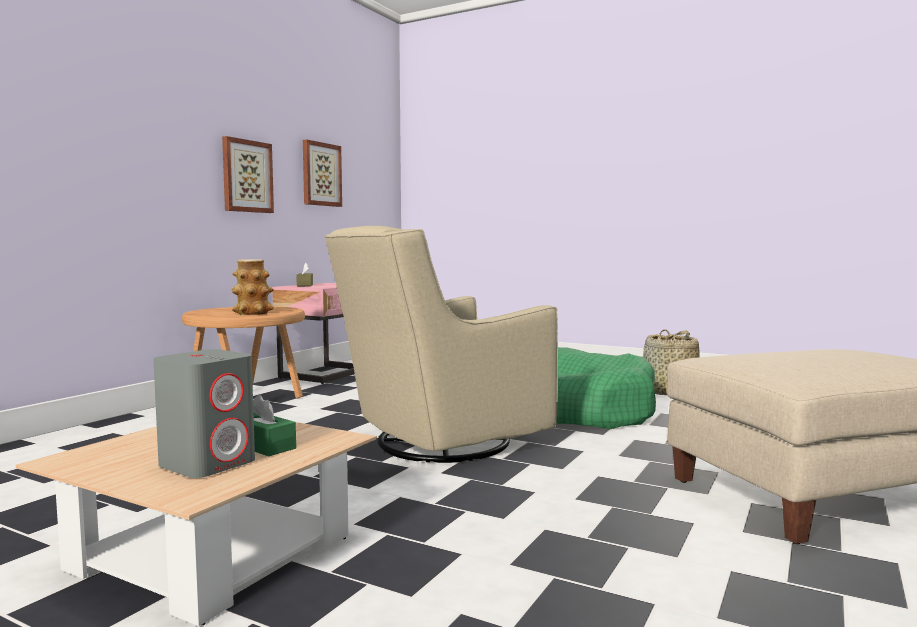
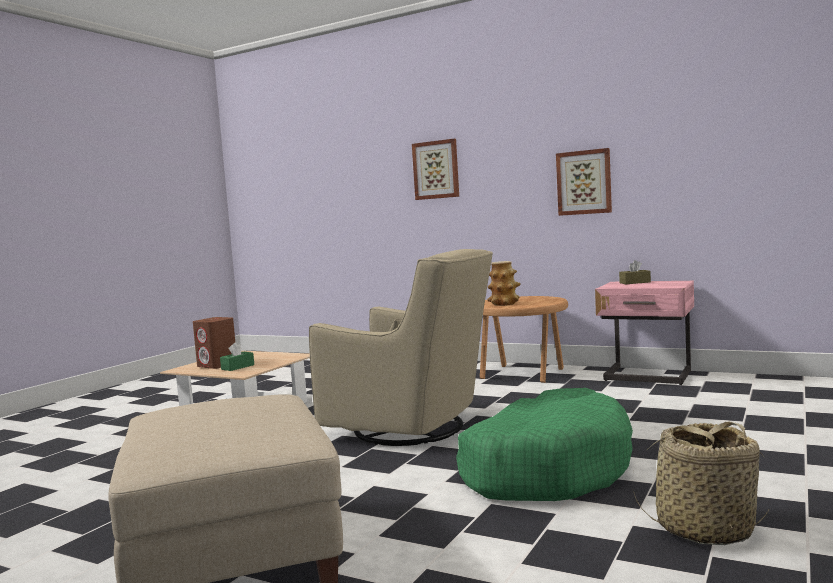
camera: 90 degrees right, 0 degrees up
(208, 463) = (217, 365): grey speaker -> brown speaker
(321, 174) = (689, 162): picture -> picture (436, 170)
(437, 443) = (413, 429): beige armchair -> beige armchair turned 150 degrees clockwise

